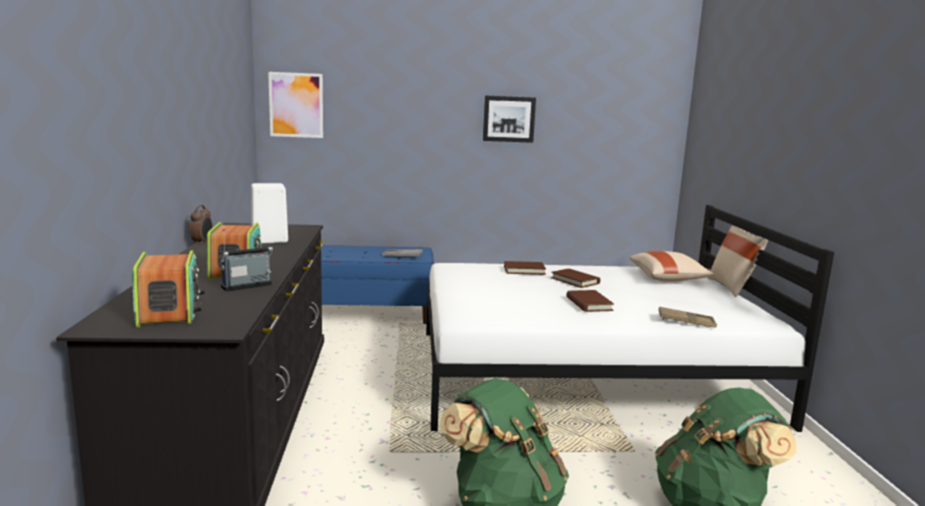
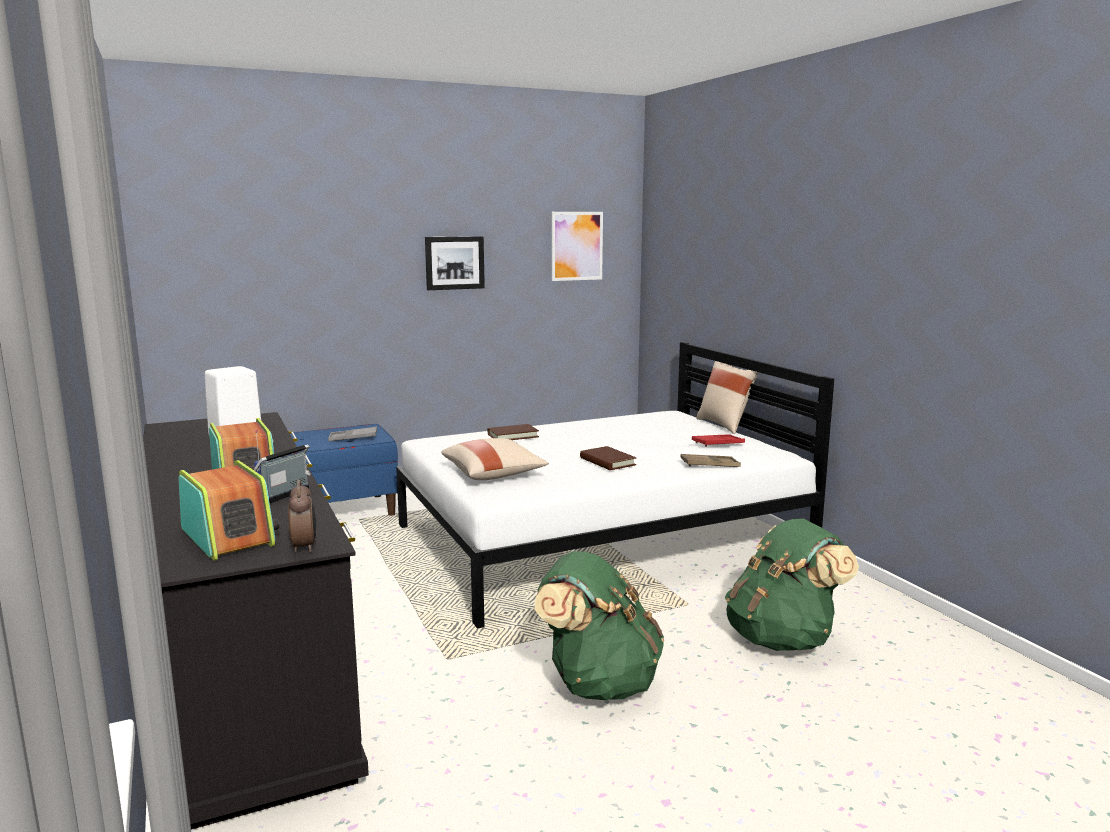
camera: 20 degrees left, 0 degrees up
(202, 243) = (153, 453): alarm clock -> alarm clock (305, 547)
(296, 105) = (187, 262): picture -> picture (576, 246)
(575, 281) = (574, 439): brown book -> none
(669, 279) = (661, 424): beige pillow -> beige pillow (494, 475)
(709, 303) = (718, 444): none -> red tray

